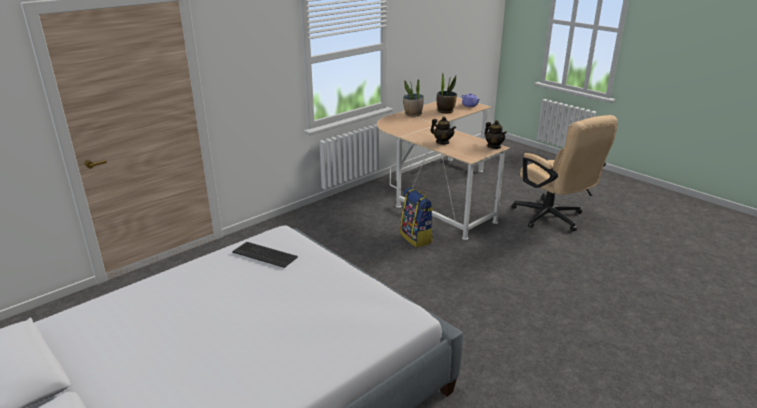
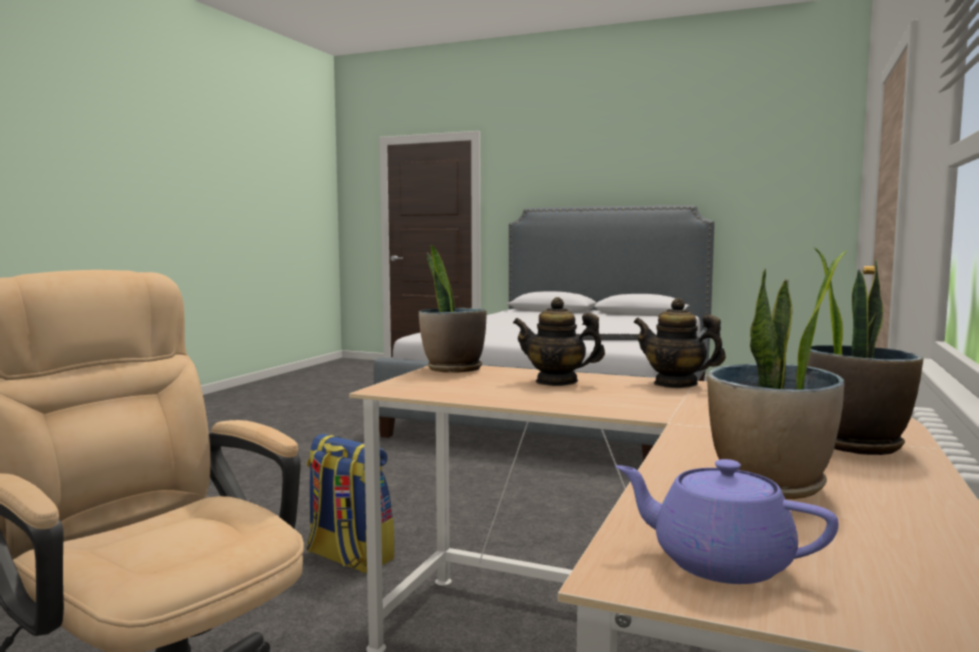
camera: 155 degrees right, 20 degrees down
(416, 238) = (553, 558): backpack -> backpack (348, 557)
(469, 156) = (453, 369): none -> potted plant
(494, 146) = (398, 389): teapot -> teapot (675, 384)

